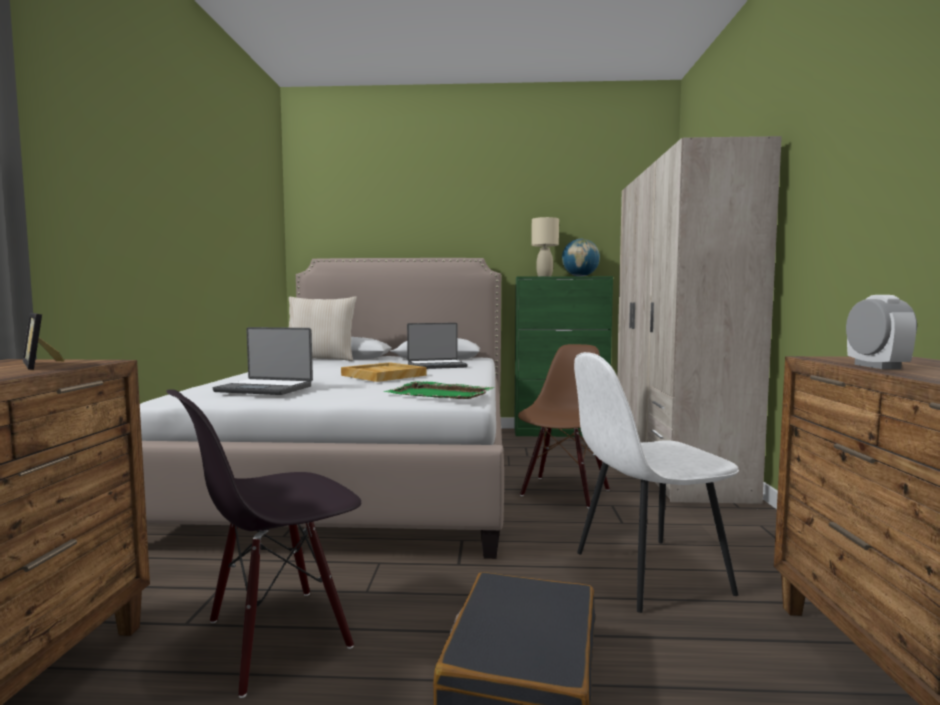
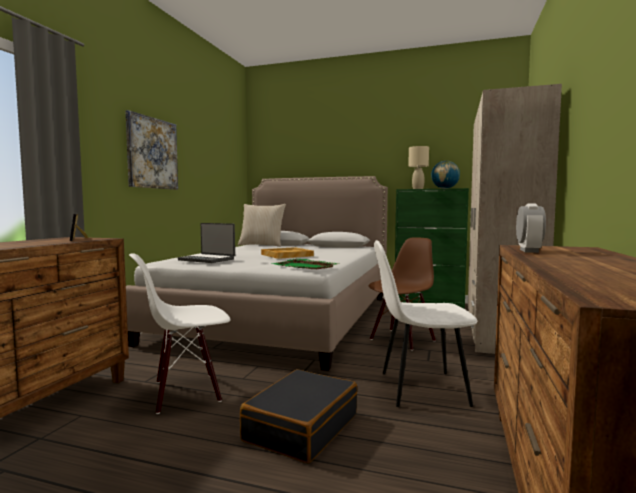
camera: 15 degrees right, 0 degrees up
(149, 208) = (152, 153): none -> picture
(277, 636) = (186, 392): black chair -> white chair
(436, 366) = (330, 251): laptop -> none

